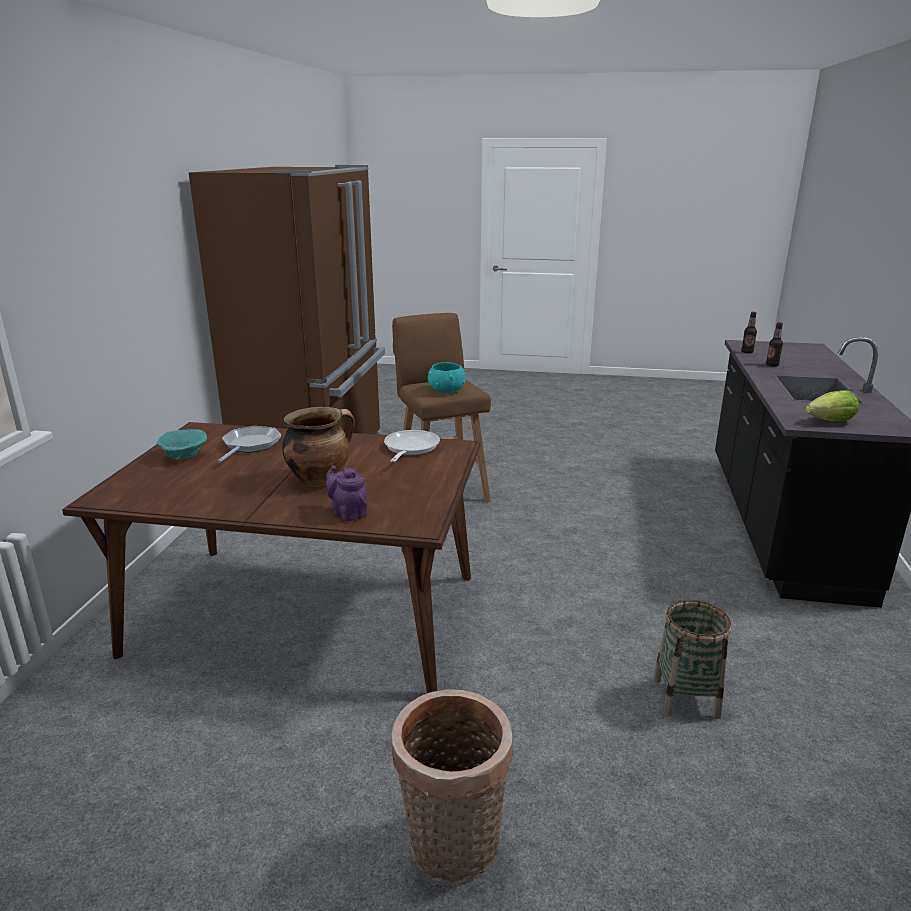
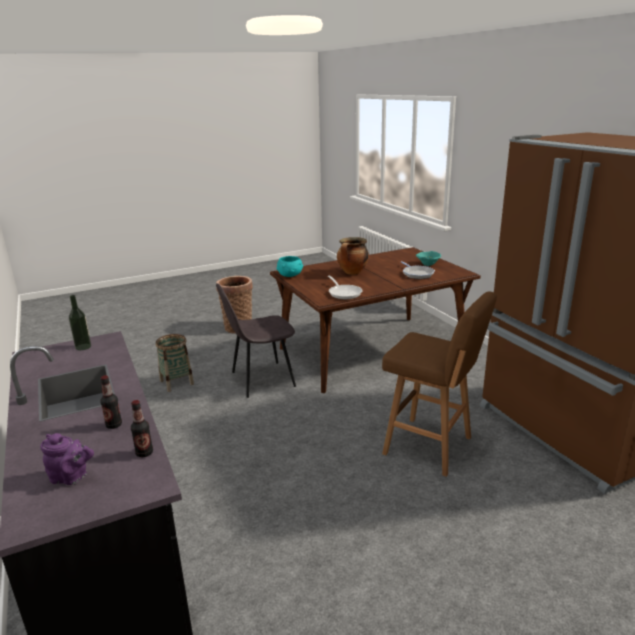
camera: 145 degrees right, 0 degrees up
(348, 512) = (317, 268): purple teapot -> purple teapot (71, 477)
(446, 390) = (415, 342): turquoise bowl -> turquoise bowl (290, 275)
(532, 637) = (261, 379): none -> grey chair
(830, 421) = (83, 347): lettuce -> bottle

